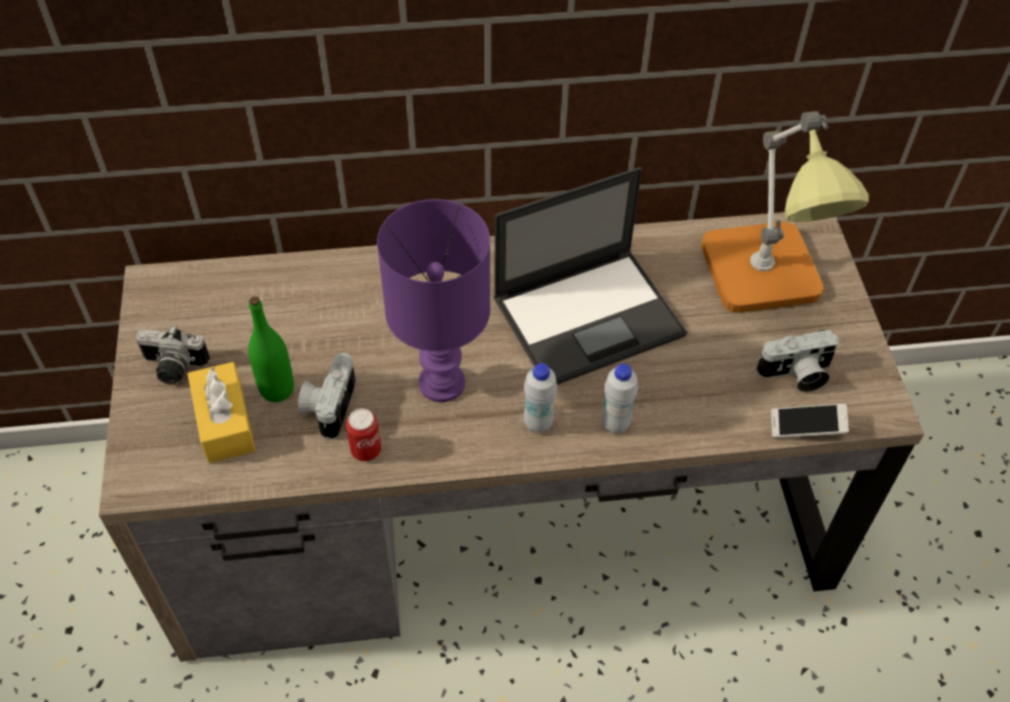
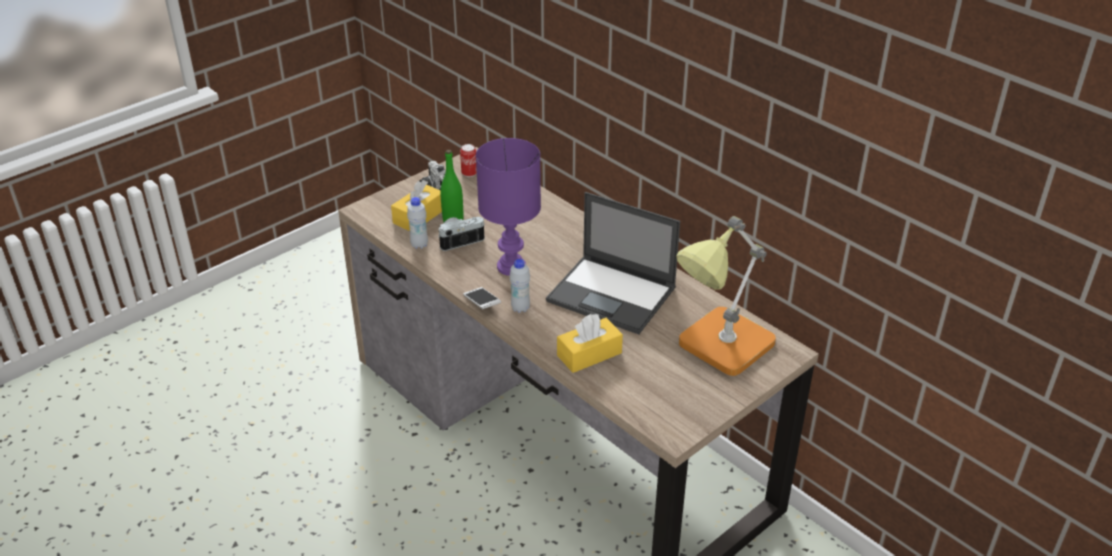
camera: 55 degrees right, 15 degrees down
(366, 451) = (446, 263): can -> can (469, 173)
(615, 424) = (548, 334): white bottle -> white bottle (419, 245)
(685, 406) = (589, 354): none -> yellow tissue box
(796, 375) = (660, 388): camera -> none
(806, 427) = (625, 407): phone -> phone (482, 303)

